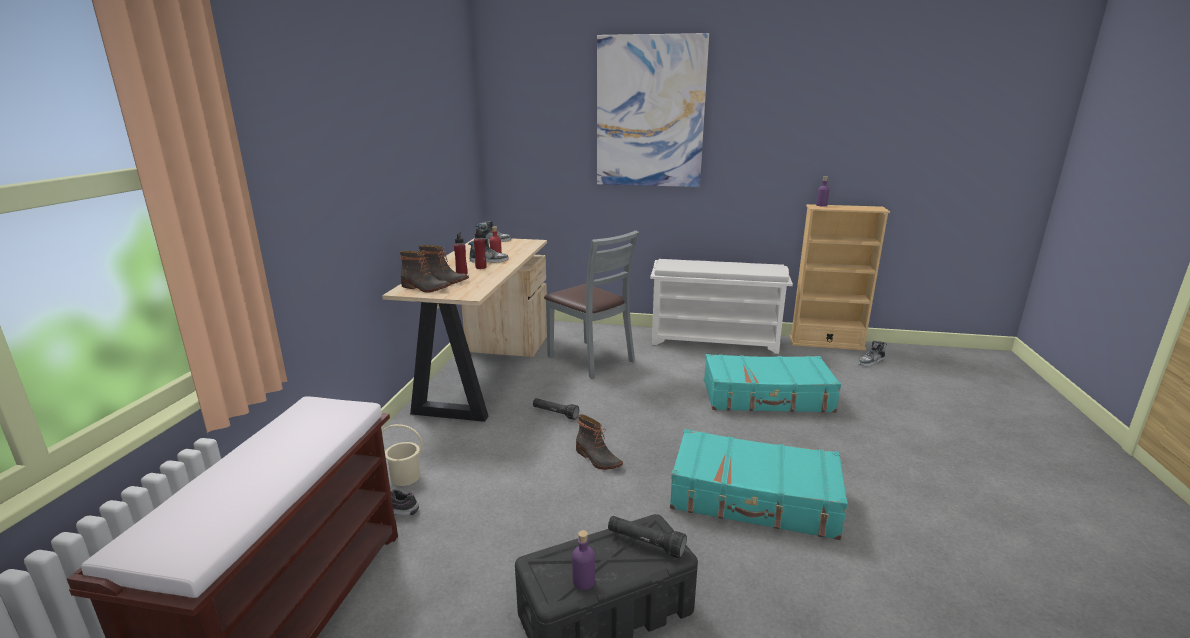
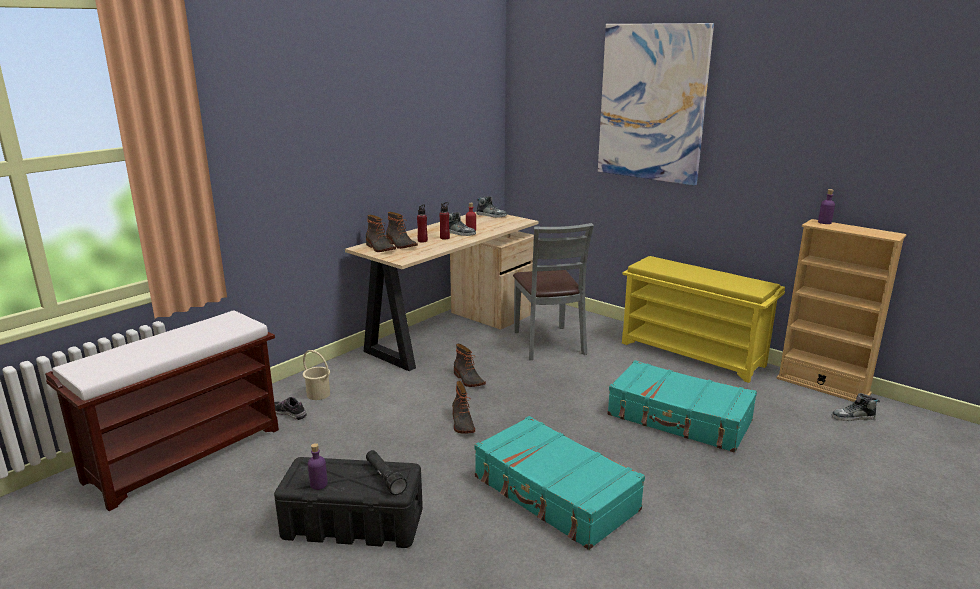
camera: 30 degrees right, 0 degrees up
(555, 413) = (468, 380): black flashlight -> boot
(715, 340) = (693, 354): white shoe rack -> yellow shoe rack

